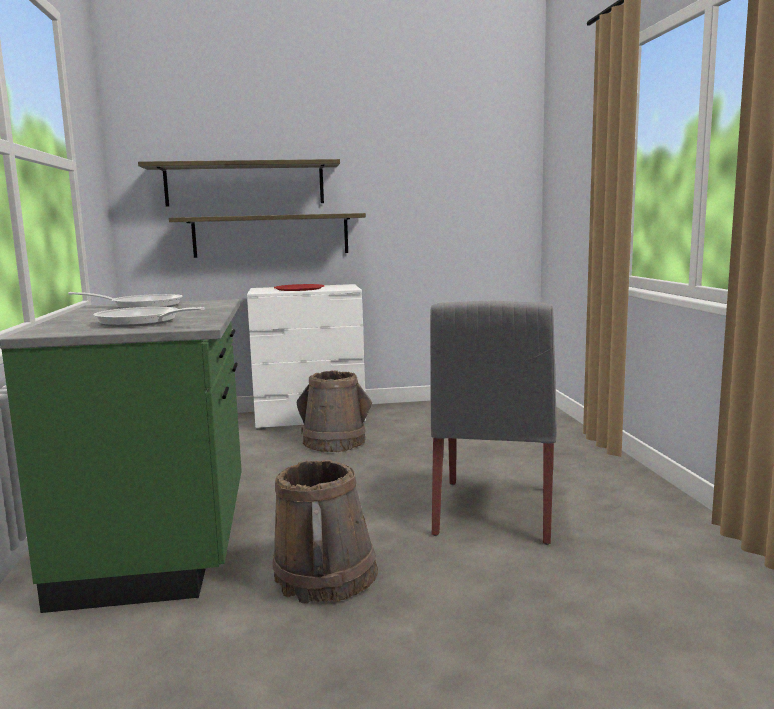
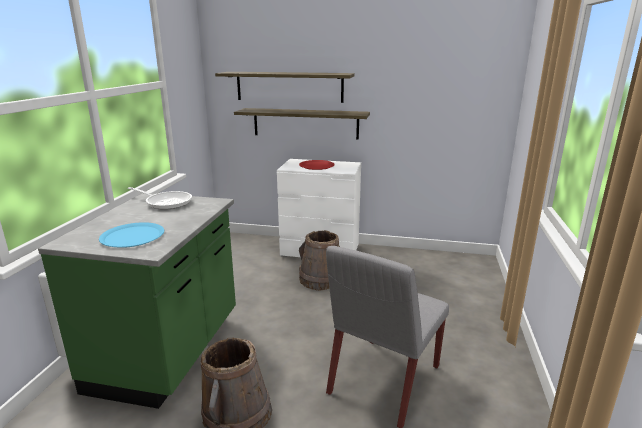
camera: 20 degrees right, 10 degrees up
(142, 322) = (132, 236): frying pan -> blue plate

